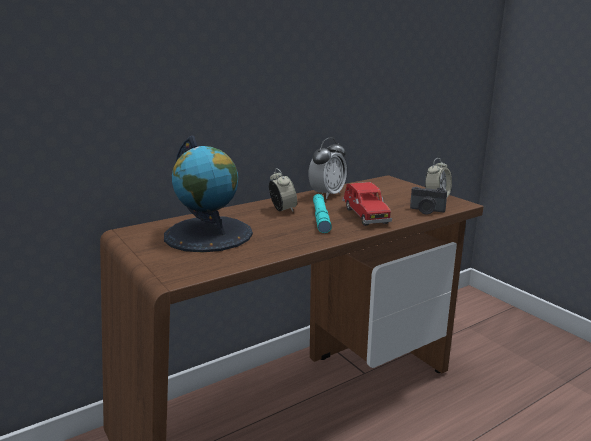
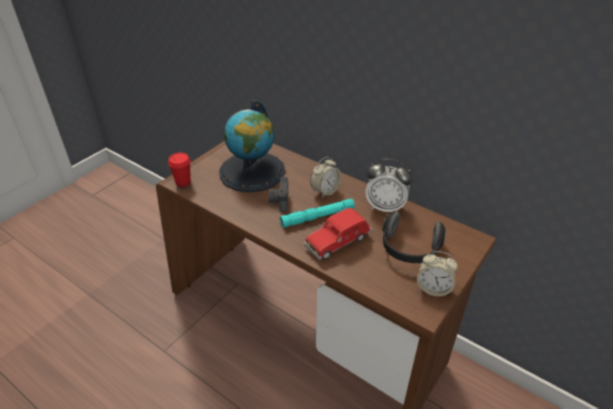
camera: 70 degrees right, 20 degrees up
(182, 274) = (183, 182): none -> red cup
(389, 196) = (409, 250): none -> headphones
(426, 211) = (379, 284): camera -> camera (279, 201)

